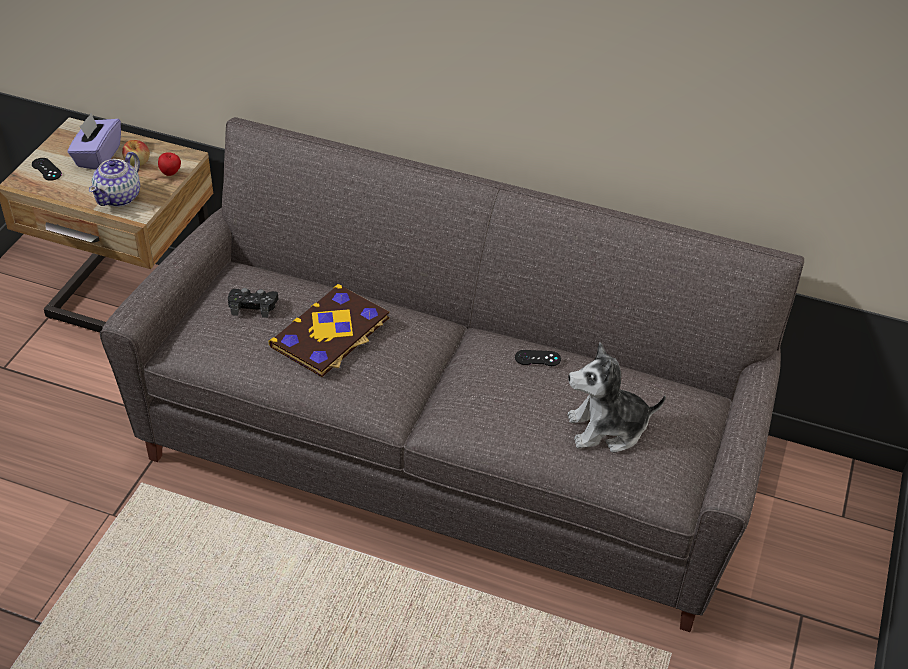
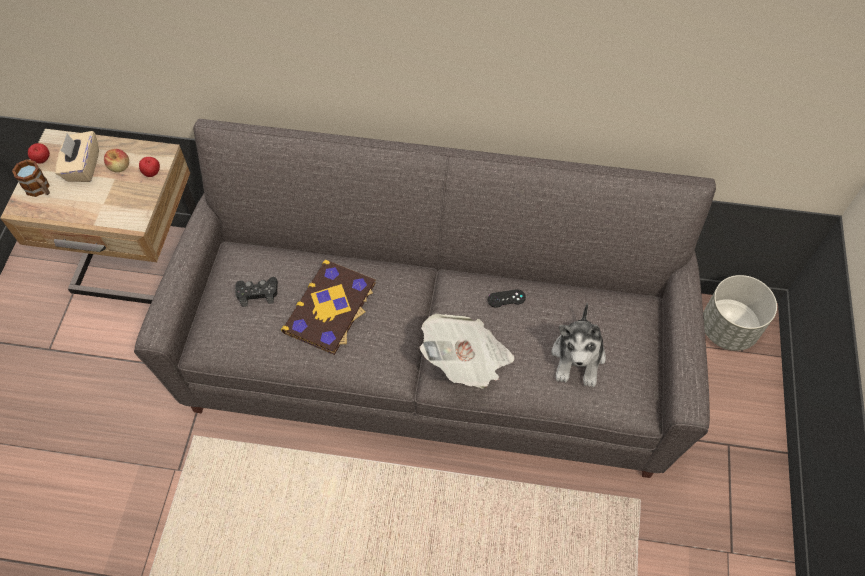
camera: 10 degrees left, 15 degrees up
(46, 169) = (40, 189): black game controller -> mug
(58, 144) = (43, 160): none -> apple
(98, 156) = (82, 167): purple tissue box -> beige tissue box
(119, 197) = (114, 207): teapot -> none
(473, 408) = (467, 360): none -> newspaper
(607, 429) = (578, 357): plush toy -> plush toy turned 60 degrees counterclockwise
(831, 488) = (728, 328): none -> grey planter

